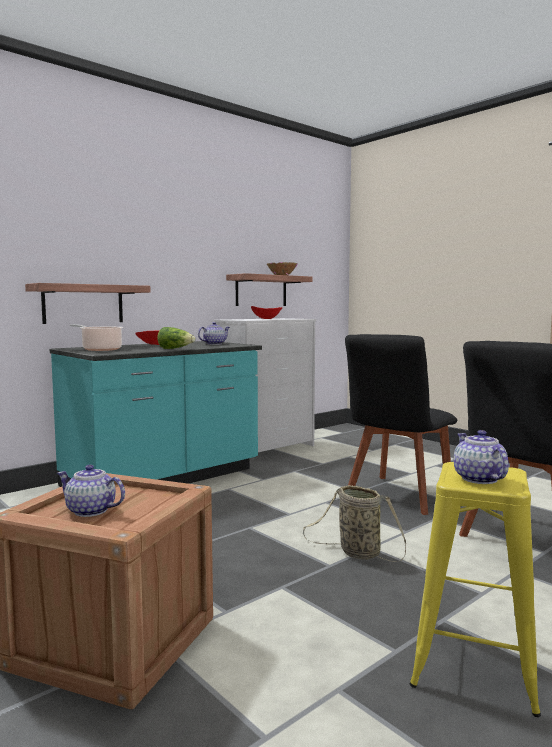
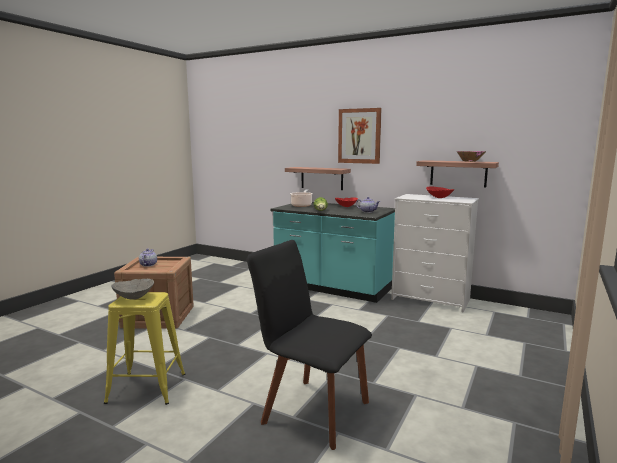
camera: 70 degrees right, 5 degrees up
(144, 235) = (359, 136): none -> picture
(356, 553) = (257, 350): basket -> none
(397, 496) = (369, 354): black chair -> none
(479, 479) = (133, 297): teapot -> grey bowl

